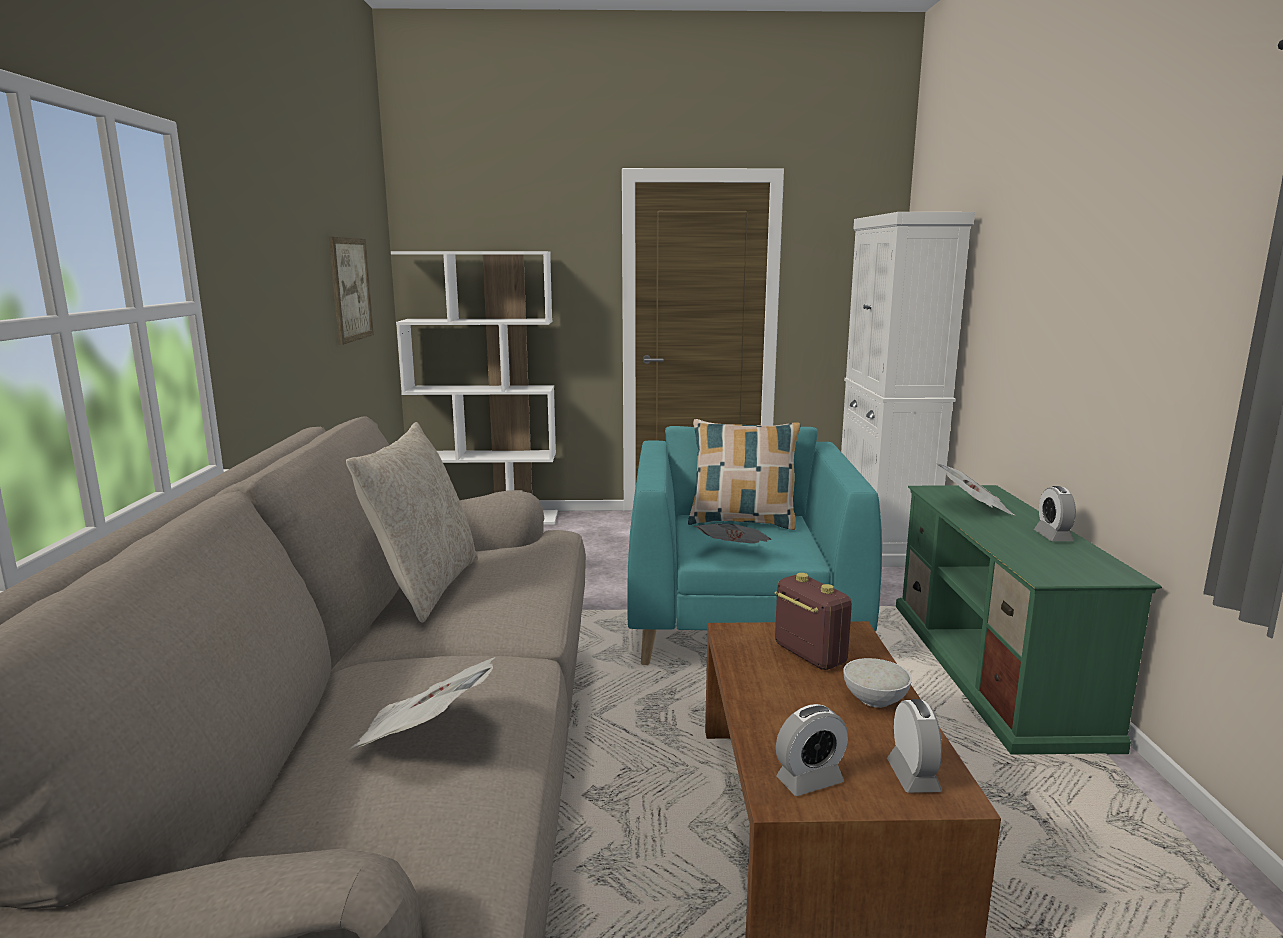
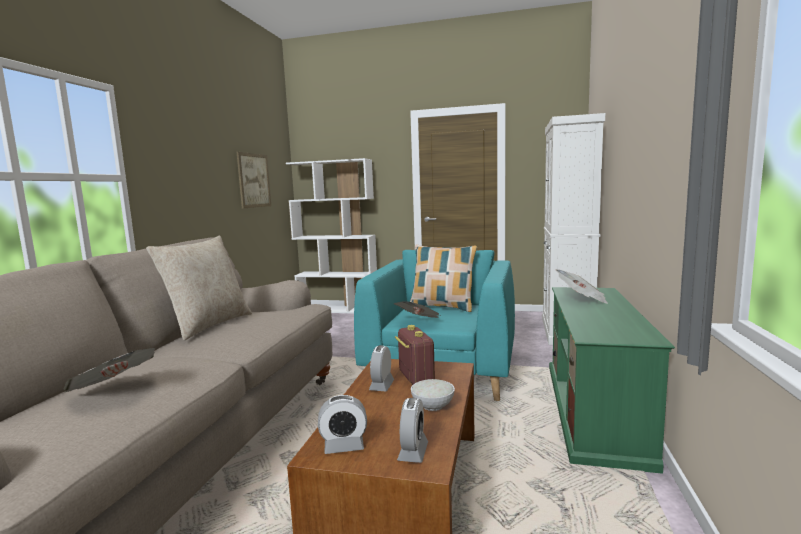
camera: 15 degrees right, 5 degrees down
(1053, 536) = (622, 315): alarm clock -> alarm clock (381, 385)

